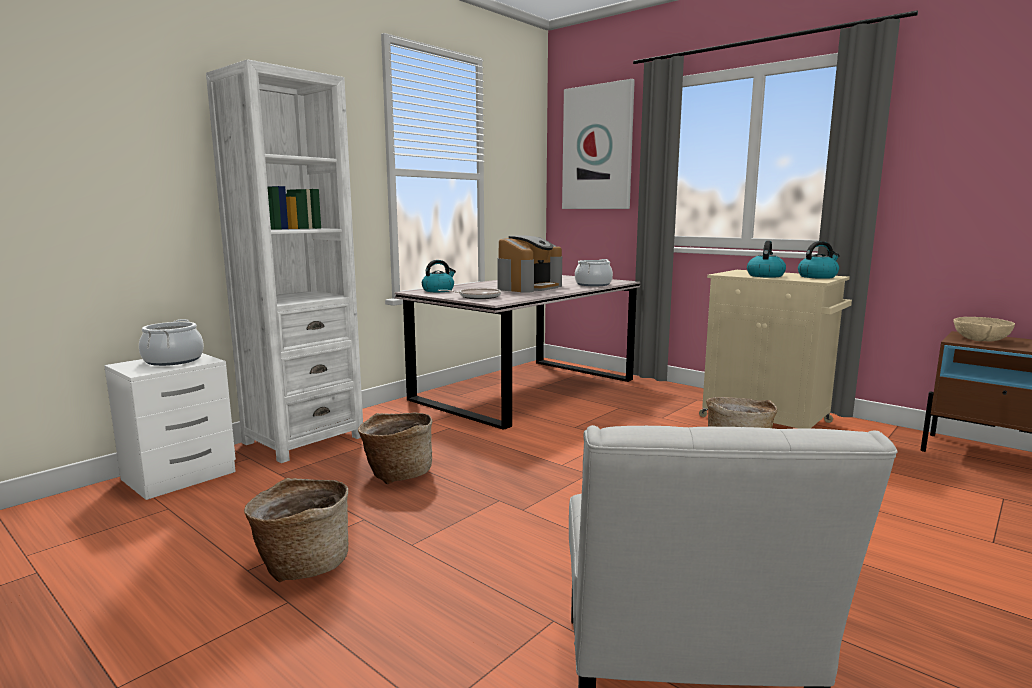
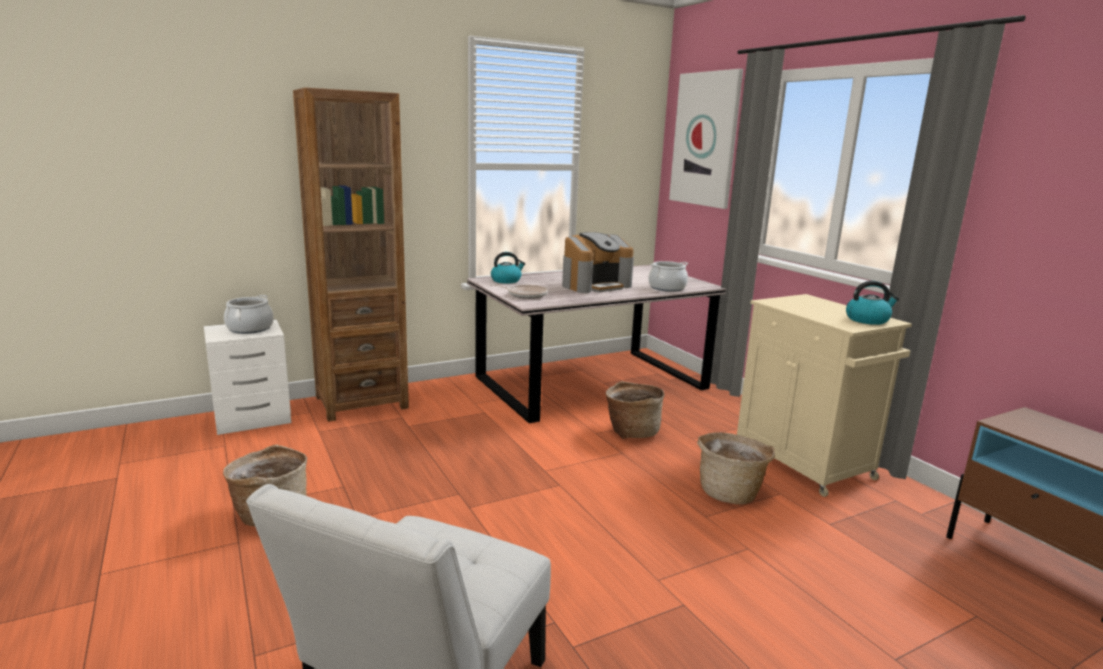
camera: 20 degrees right, 5 degrees up
(303, 440) = (361, 402): white bookcase -> brown bookcase
(397, 474) = (403, 450): basket -> basket (631, 432)
(765, 276) = (809, 310): kettle -> none
(980, 339) = (1037, 426): beige bowl -> none

